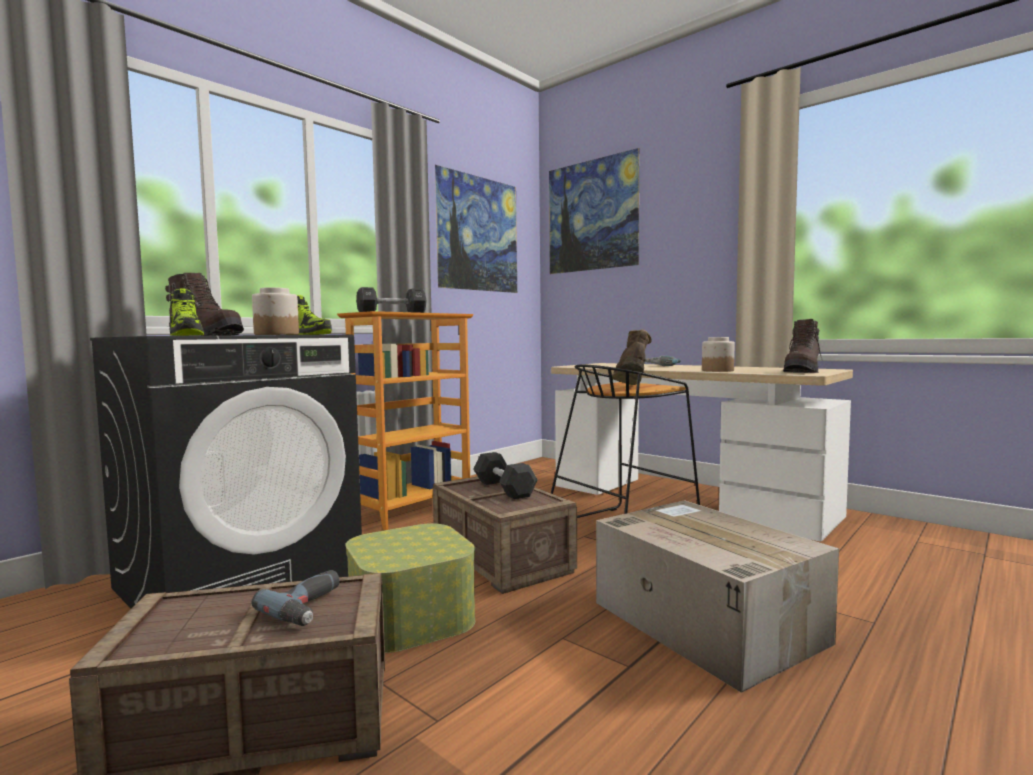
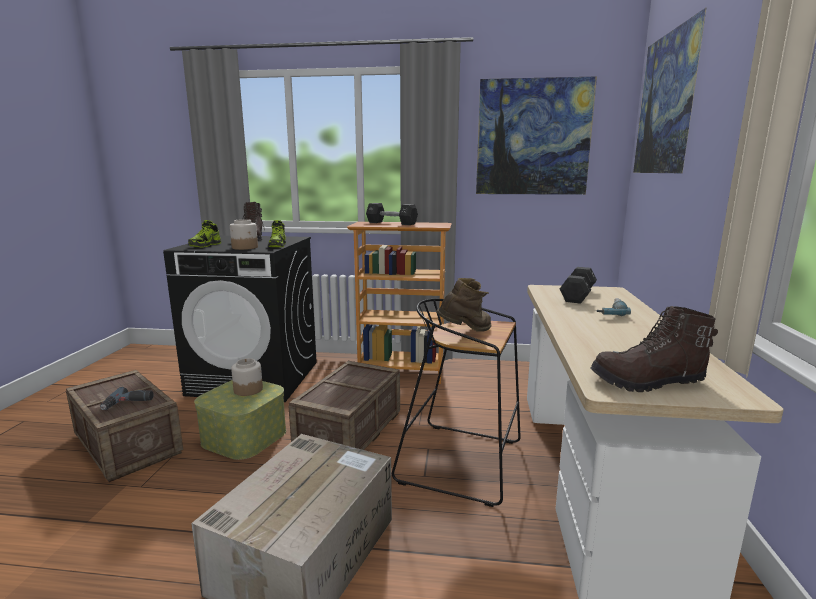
camera: 55 degrees right, 10 degrees up
(504, 489) = (358, 383): black dumbbell -> black dumbbell (577, 295)
(717, 370) = (582, 342): jar -> jar (248, 389)

